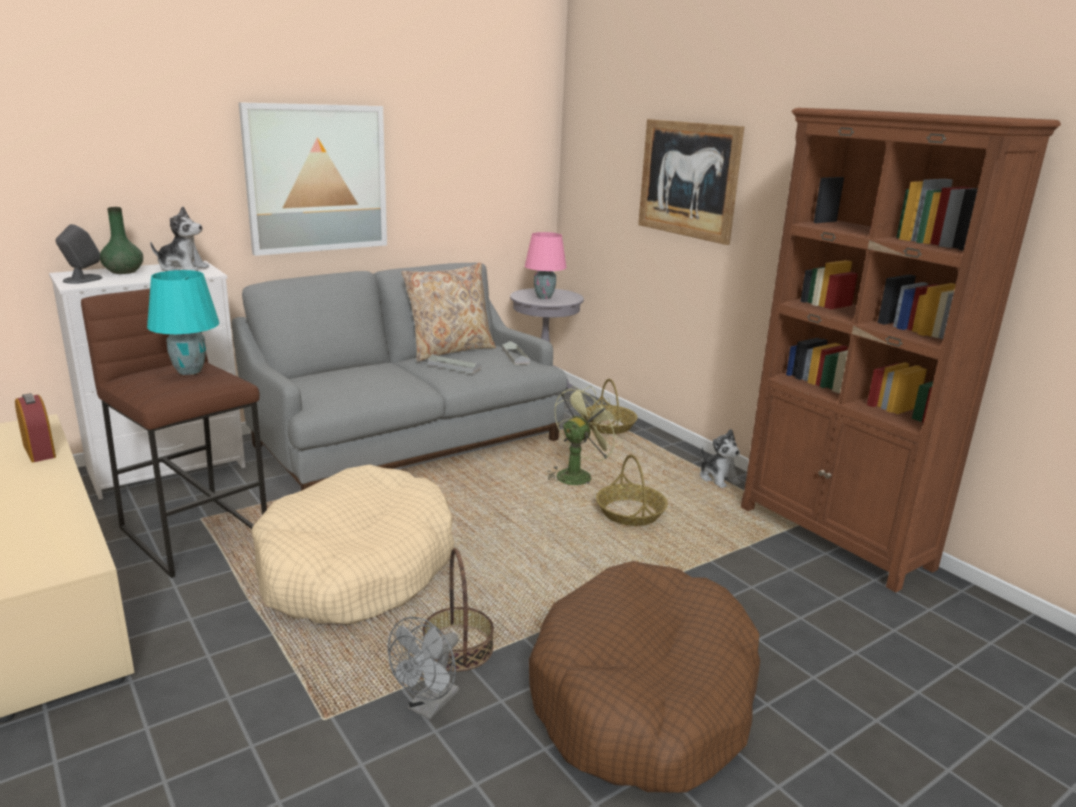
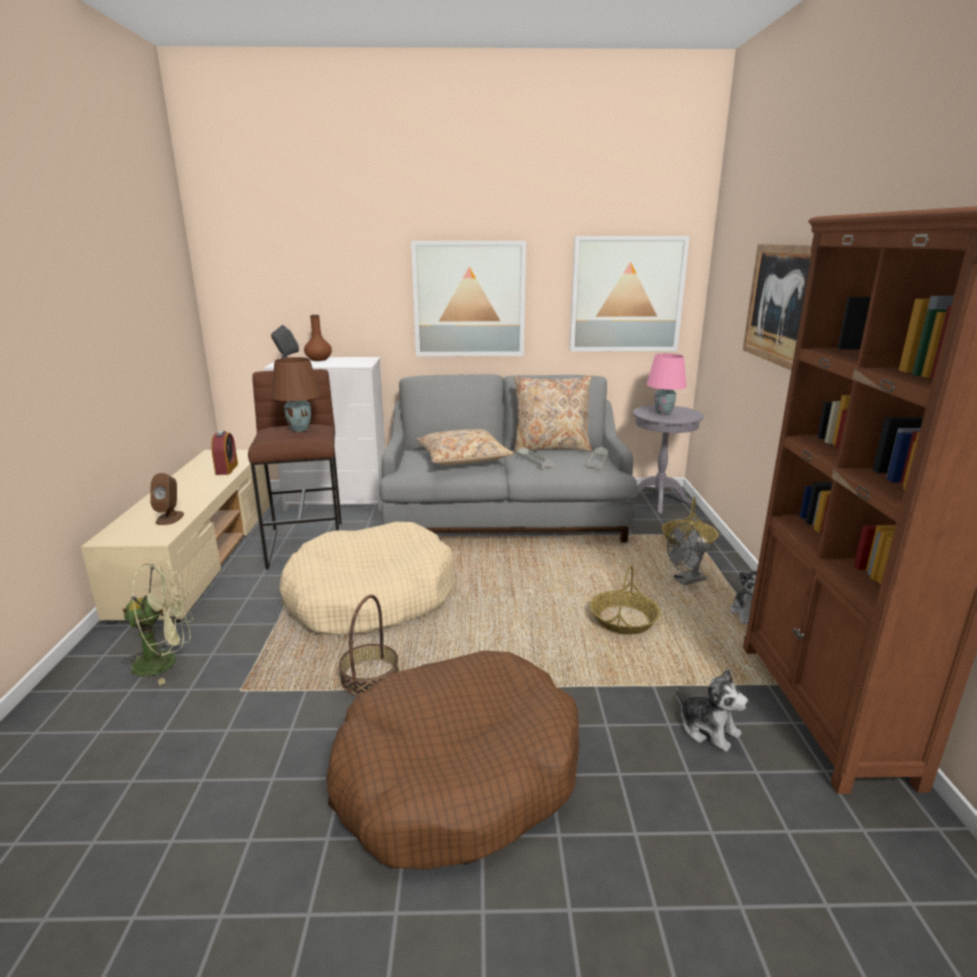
camera: 35 degrees right, 0 degrees up
(56, 534) = (170, 518): none -> brown speaker
(123, 271) = (319, 359): green vase -> brown vase
(182, 268) = (355, 360): plush toy -> plush toy (708, 730)
(190, 371) = (300, 429): turquoise table lamp -> brown table lamp
(371, 378) = (463, 458): none -> beige pillow
(429, 706) = (306, 710): grey fan -> grey fan (685, 581)
(488, 169) = (626, 294): none -> picture
(578, 475) = (612, 575): green fan -> green fan (165, 662)

